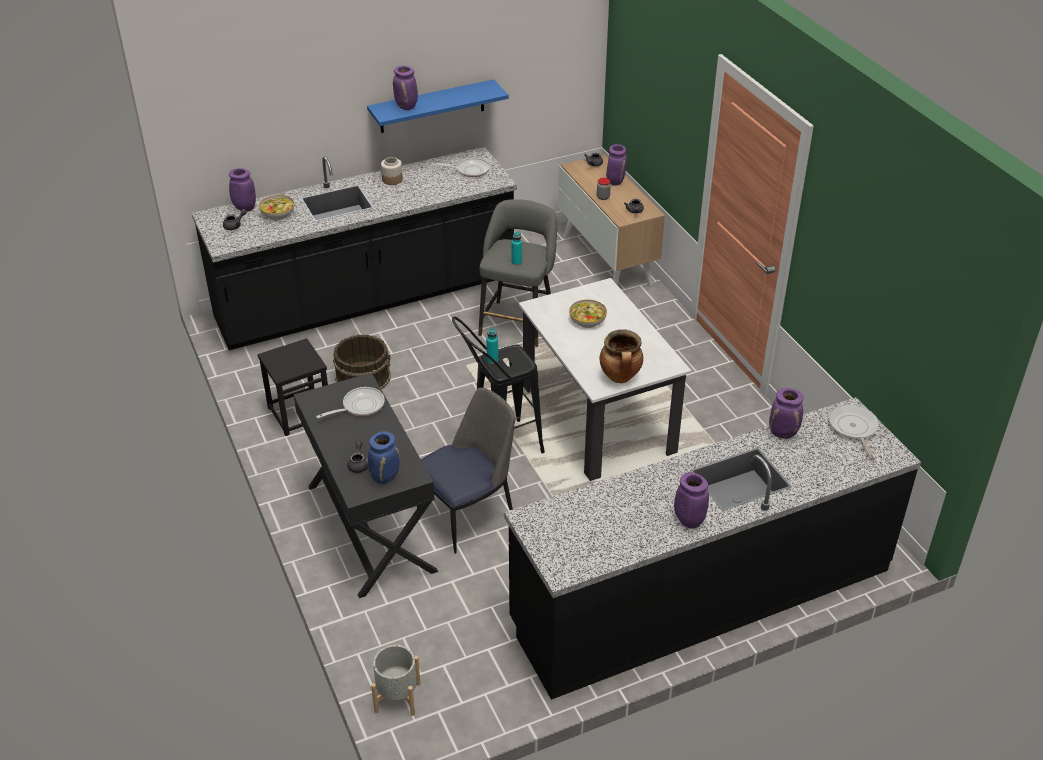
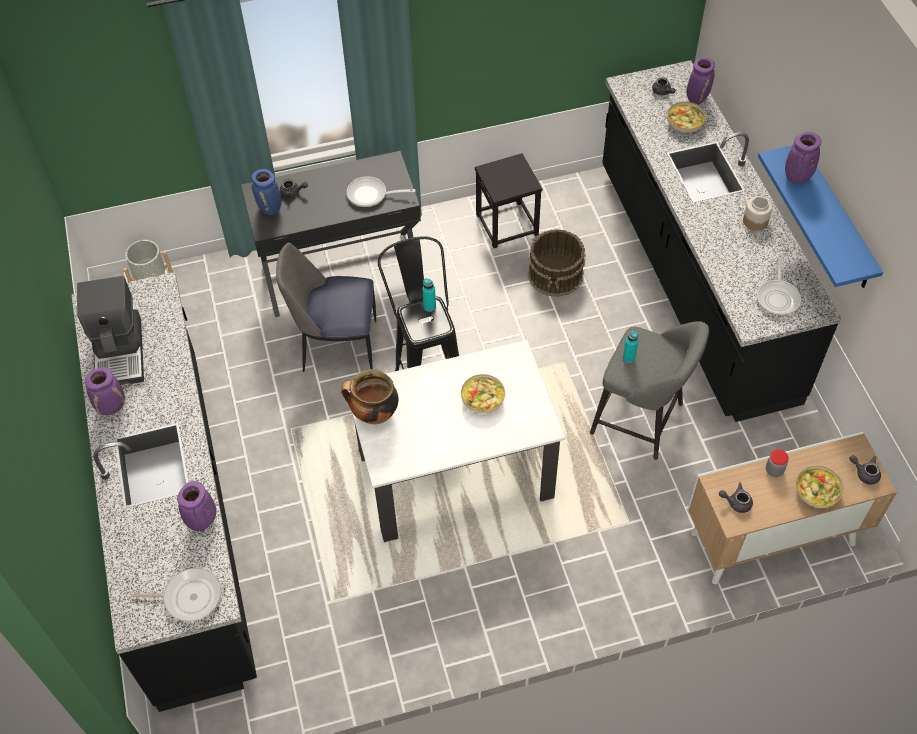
camera: 100 degrees right, 15 degrees up
(360, 406) = (371, 195): frying pan -> frying pan turned 120 degrees clockwise
(468, 516) = (336, 345): chair -> chair turned 120 degrees clockwise
(615, 181) = (817, 492): purple vase -> bowl
(620, 530) = (120, 352): none -> coffee machine

